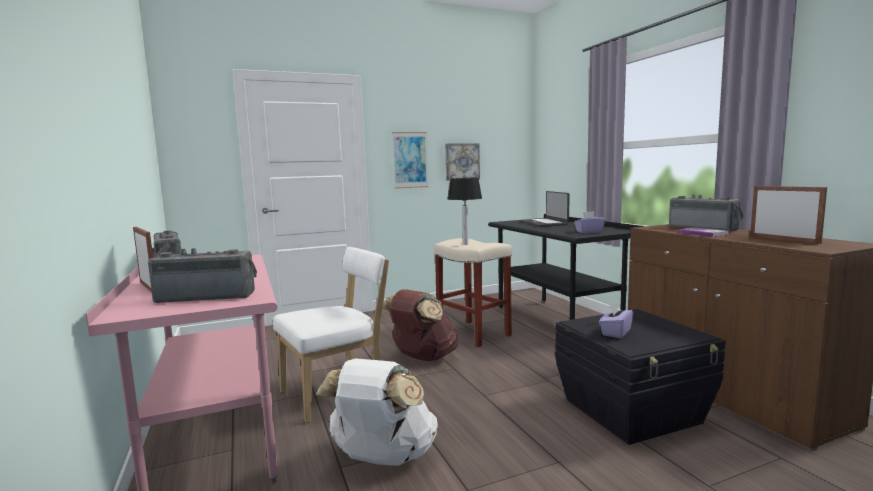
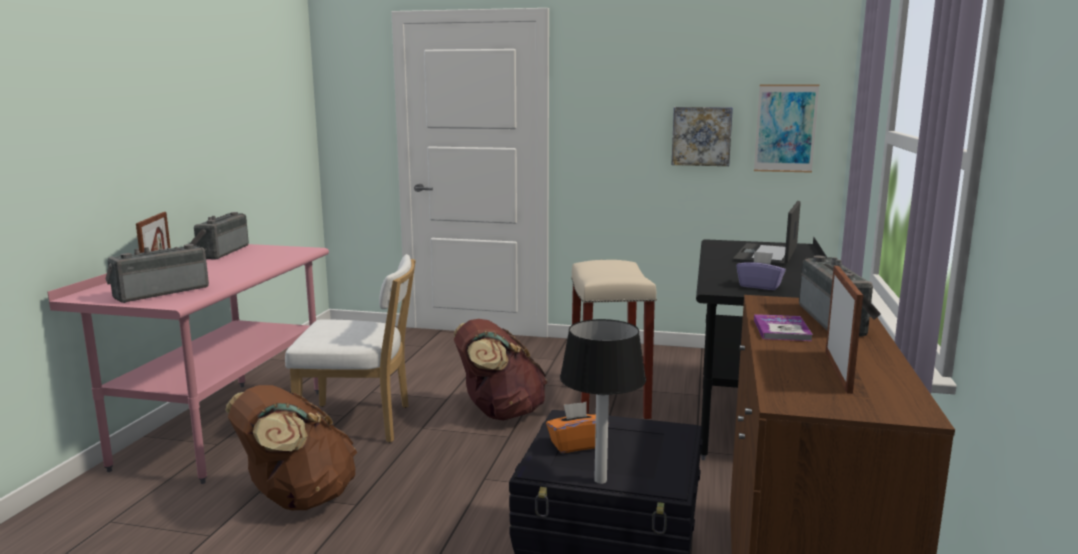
camera: 35 degrees right, 5 degrees up
(207, 296) = (160, 292): radio -> radio turned 75 degrees counterclockwise
(382, 458) = (297, 499): white backpack -> brown backpack
(410, 160) = (615, 130): picture -> picture (785, 128)
(465, 244) = (598, 271): table lamp -> table lamp (600, 480)
(615, 332) = (576, 445): purple tissue box -> orange tissue box

